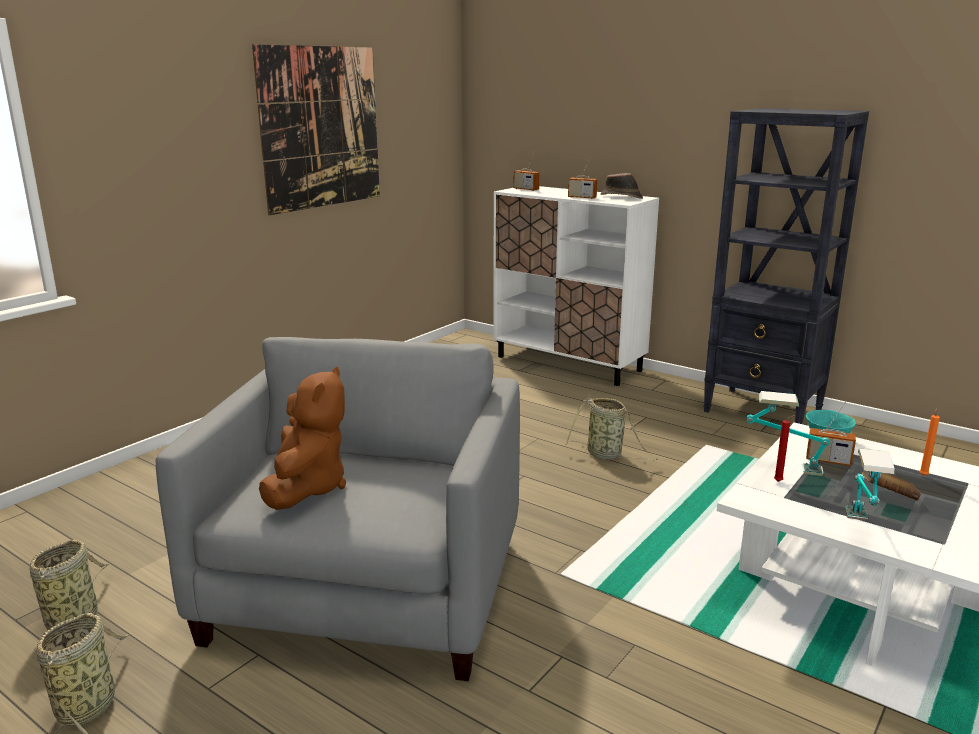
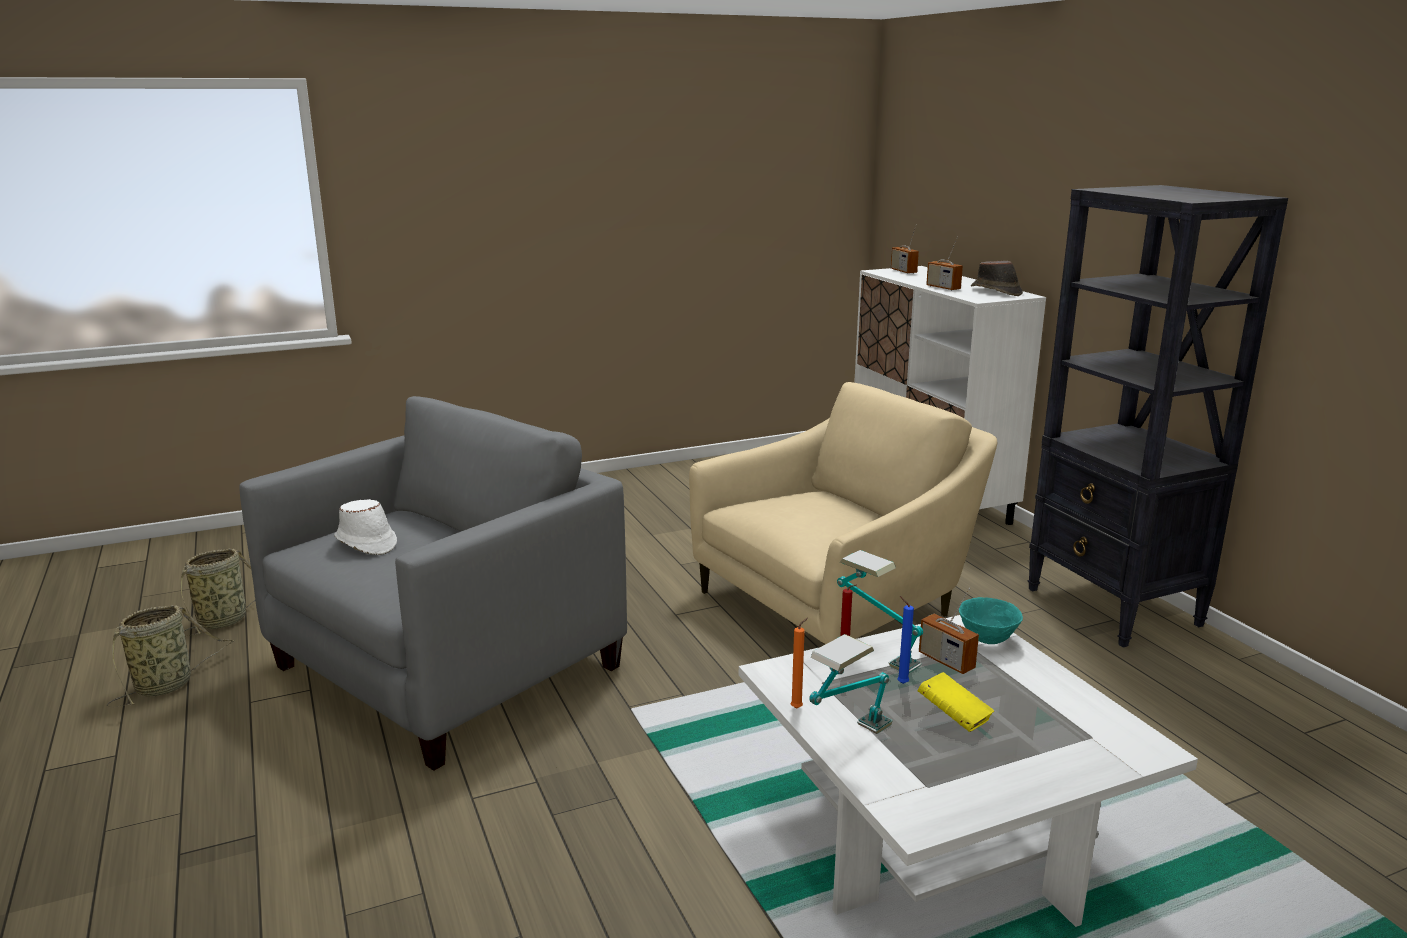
camera: 30 degrees right, 0 degrees up
(307, 487) = (366, 543): brown plush toy -> white hat
(321, 128) = (656, 185): picture -> none
(607, 455) = (838, 608): basket -> beige armchair
(827, 482) = (901, 683): none -> blue candle
(887, 495) = (954, 717): brown book -> yellow book
(923, 475) = (1044, 710): orange candle -> orange candle (798, 708)

